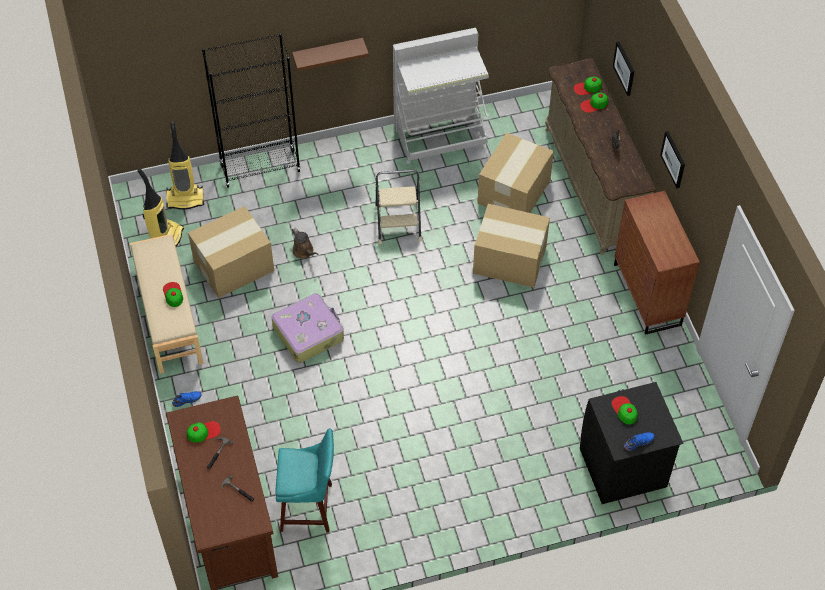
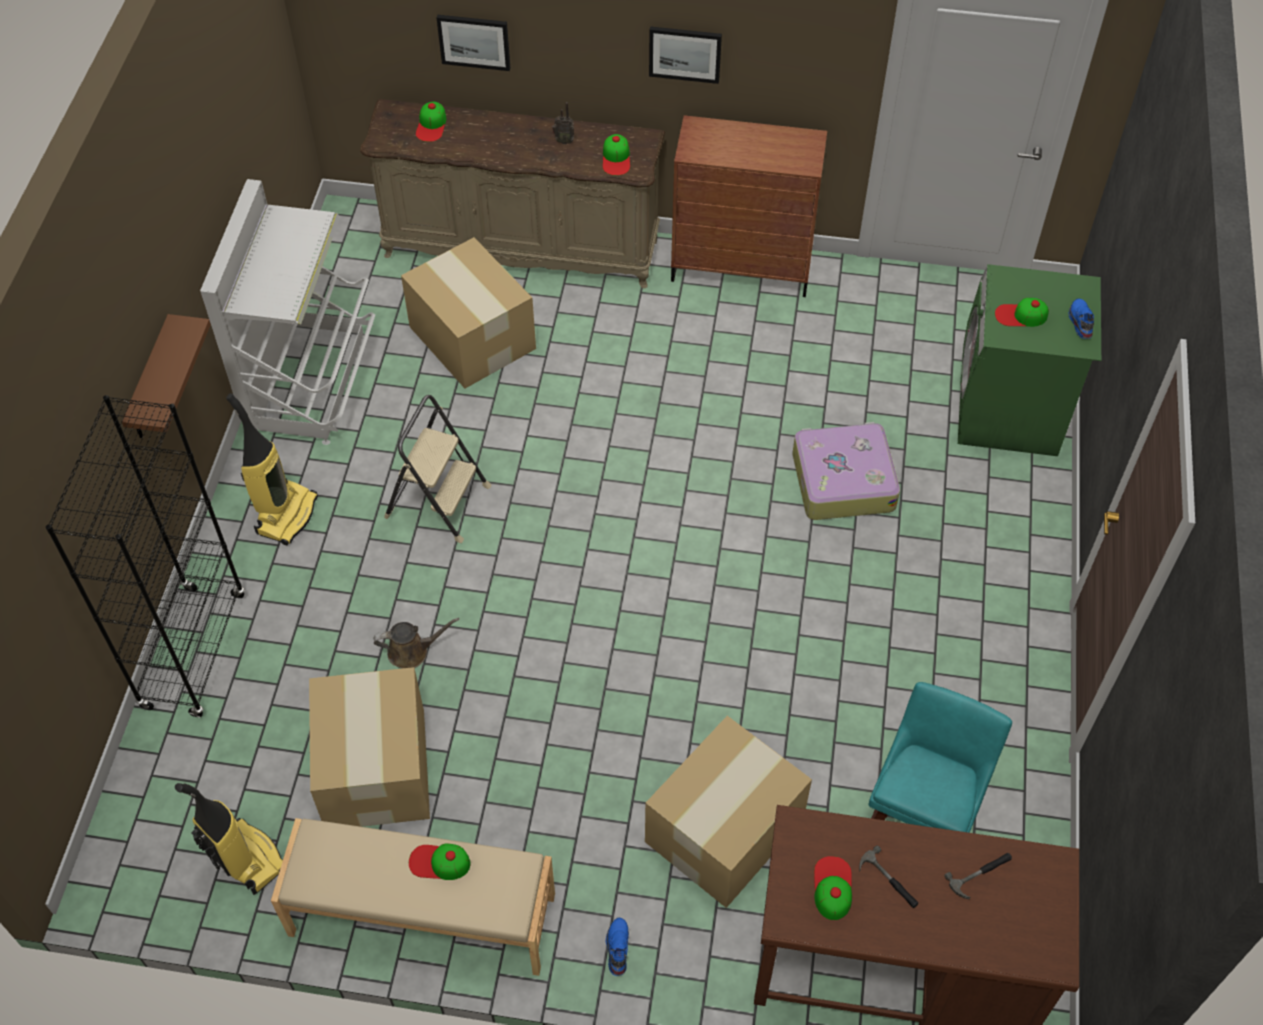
camera: 65 degrees left, 0 degrees up
(186, 198) = (178, 793): vacuum cleaner -> vacuum cleaner (286, 514)
(308, 332) = (579, 706): suitcase -> suitcase (842, 480)
(510, 260) = (593, 391): cardboard box -> cardboard box (726, 829)
(594, 104) = (467, 130): cap -> cap (616, 158)
(622, 469) = (1010, 410): black washing machine -> green washing machine

